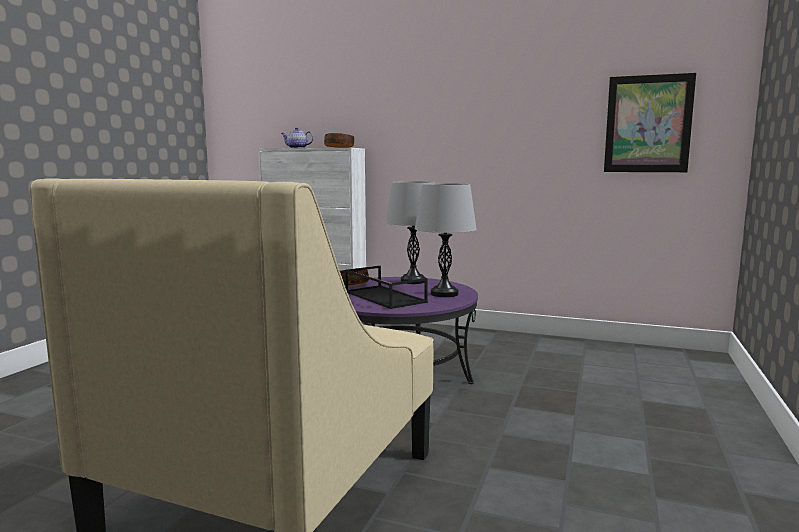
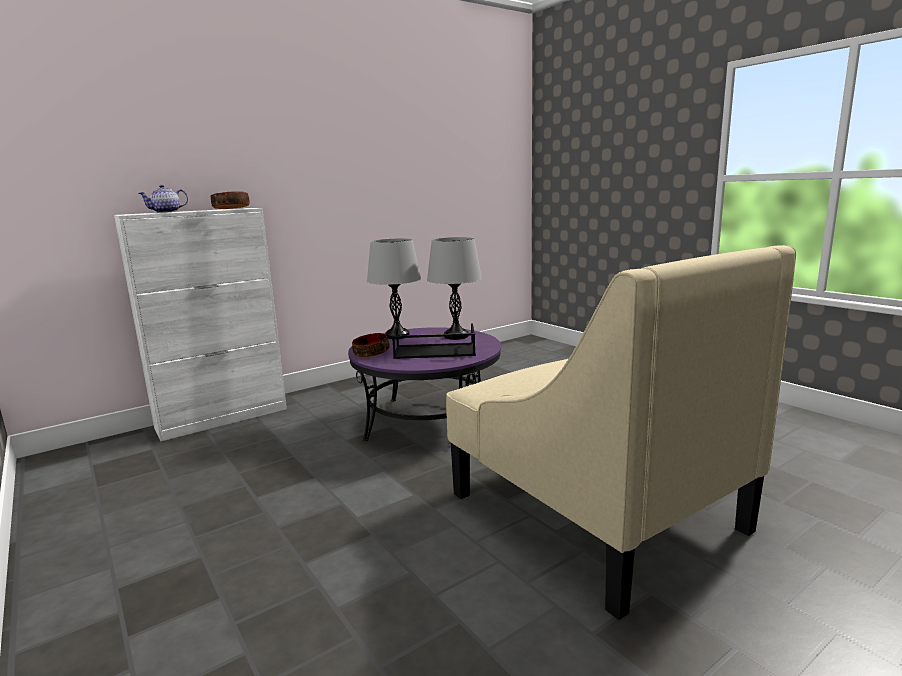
camera: 55 degrees left, 5 degrees up
(648, 124) = (481, 179): picture -> none

